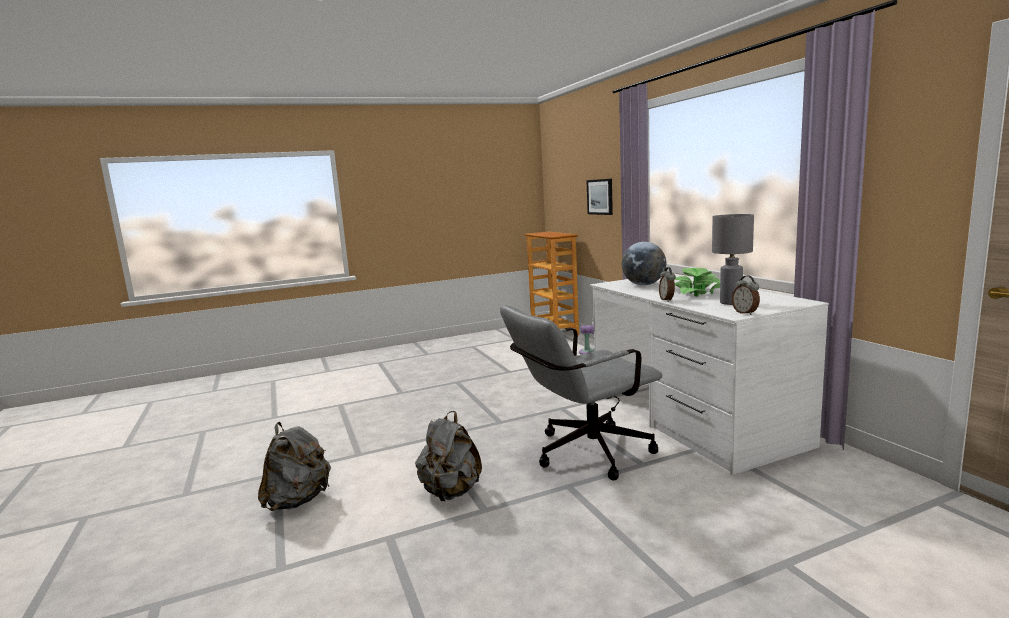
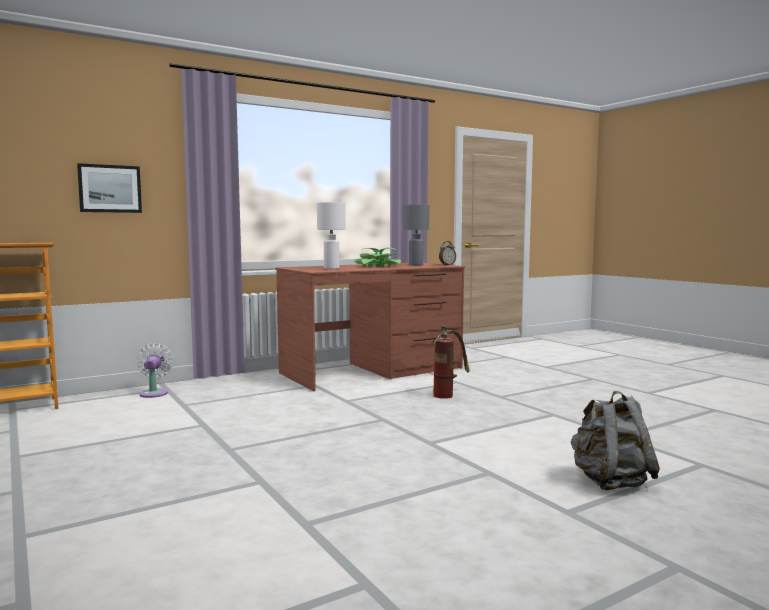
camera: 100 degrees left, 5 degrees down
(450, 492) = (537, 425): grey backpack -> none
(583, 454) = (447, 394): grey office chair -> fire extinguisher
(644, 284) = (331, 268): globe -> white table lamp
(667, 300) = (401, 267): alarm clock -> none
(692, 418) = (373, 370): white desk -> brown desk

